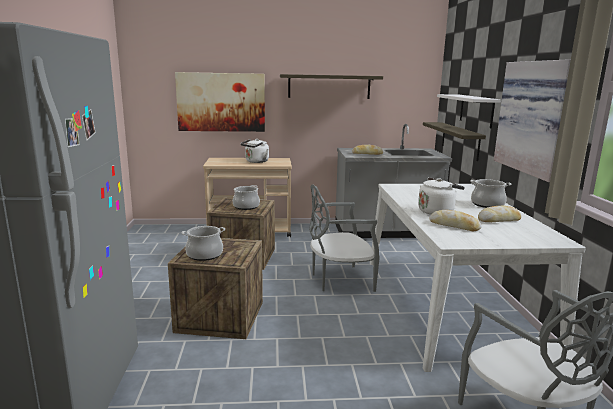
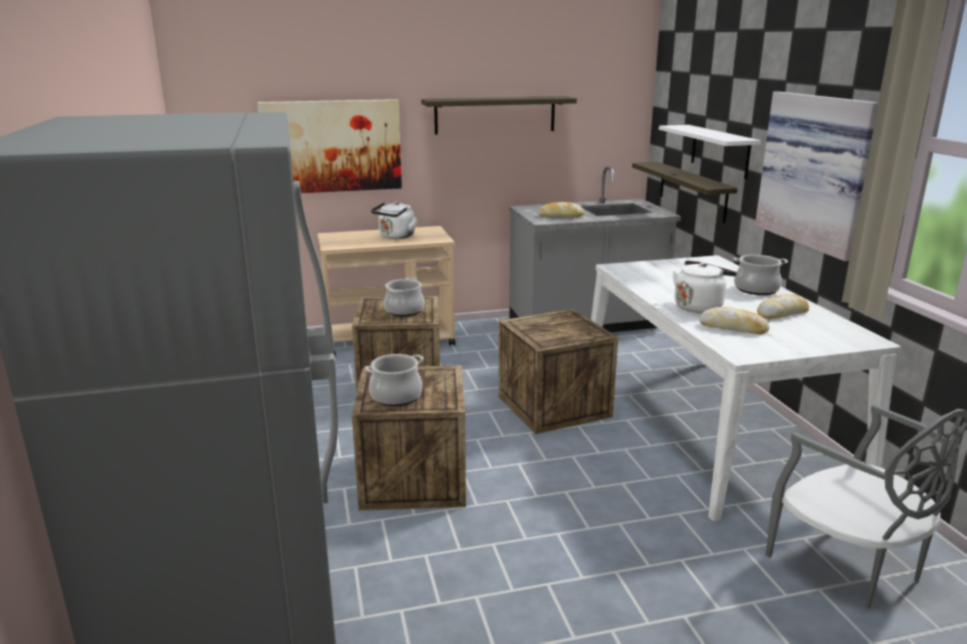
camera: 10 degrees left, 5 degrees up
(339, 280) = (553, 406): grey chair -> crate

